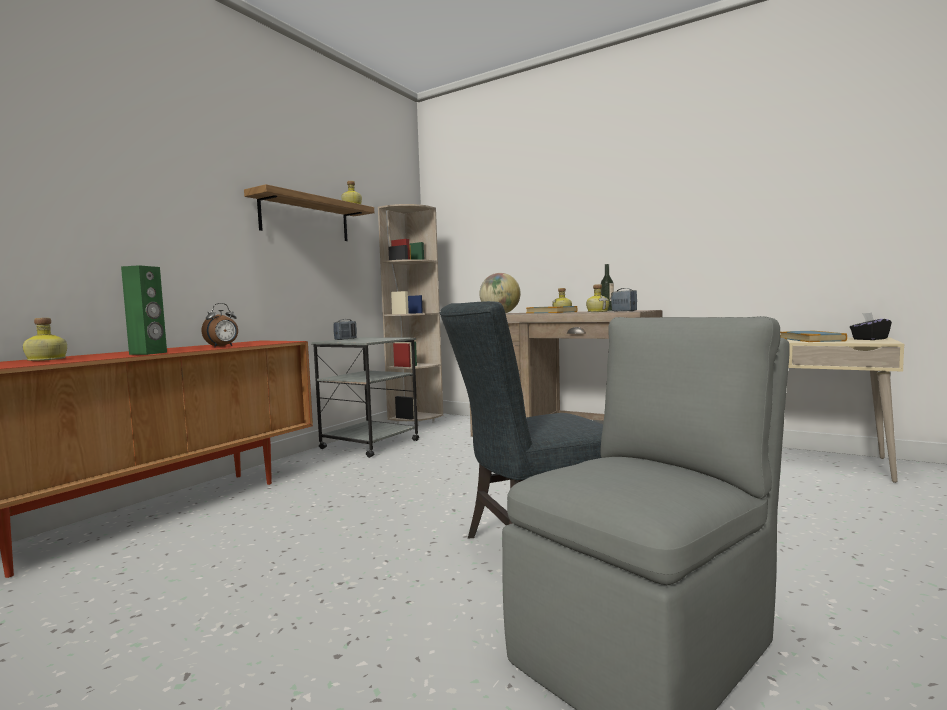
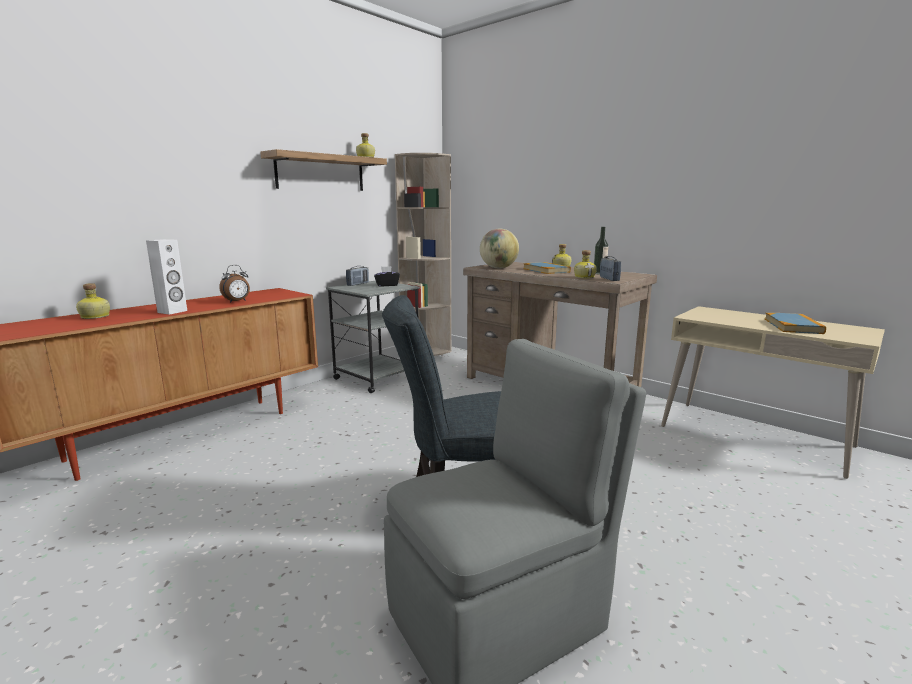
camera: 10 degrees right, 10 degrees up
(148, 353) = (172, 311): green speaker -> white speaker
(869, 339) = (855, 332): black tissue box -> black tissue box (387, 285)

